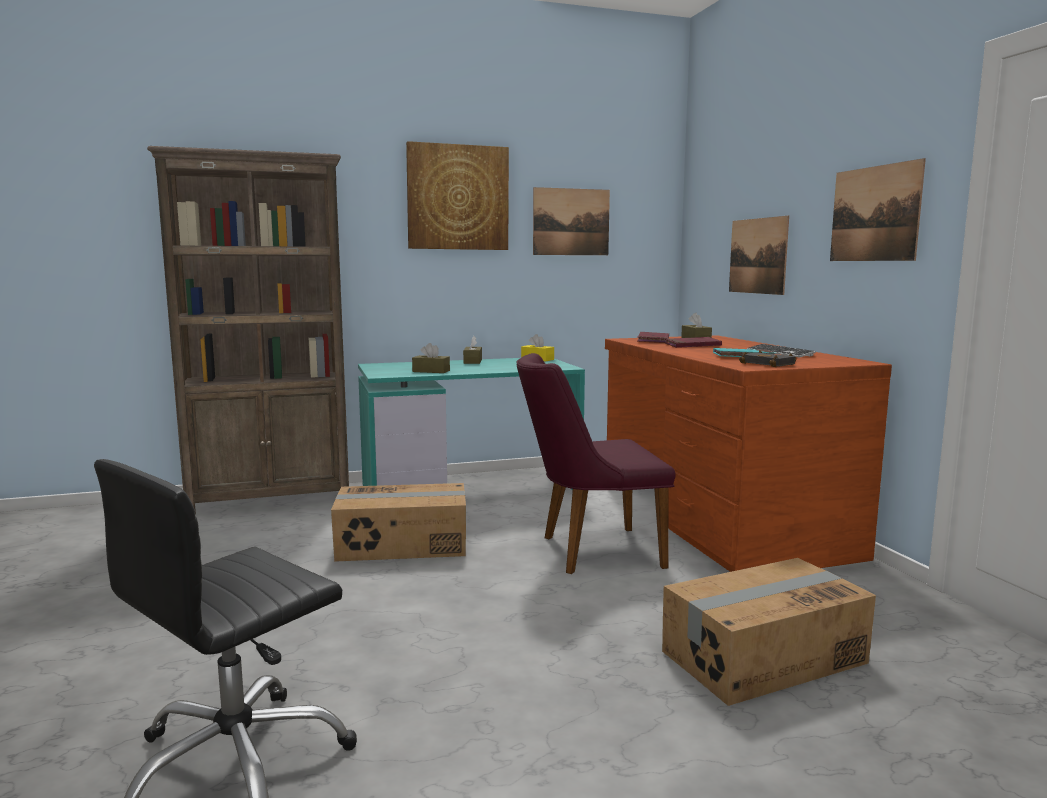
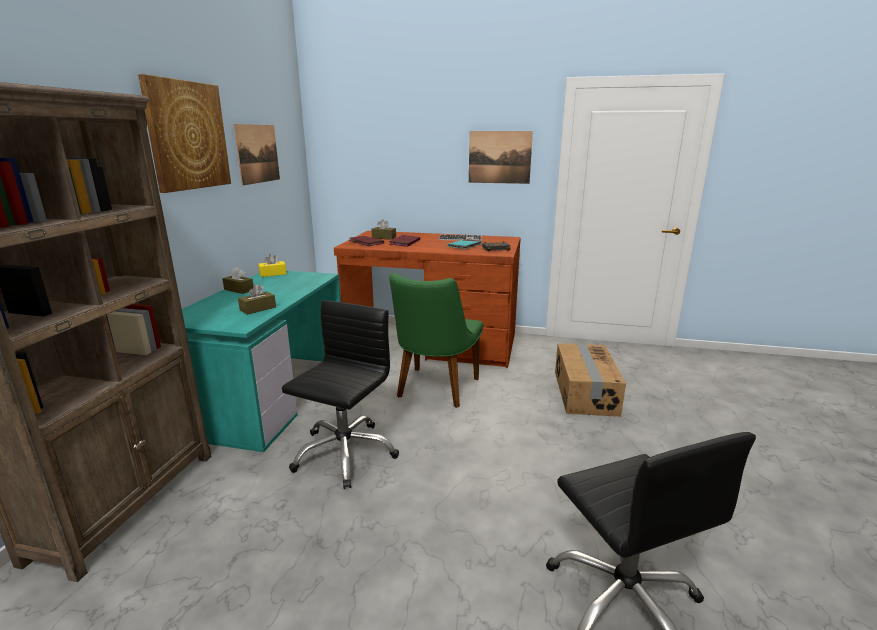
camera: 60 degrees left, 10 degrees up
(402, 545) = (344, 453): cardboard box -> black office chair
(589, 551) = (434, 391): purple chair -> green chair
(757, 256) = (401, 177): picture -> none

